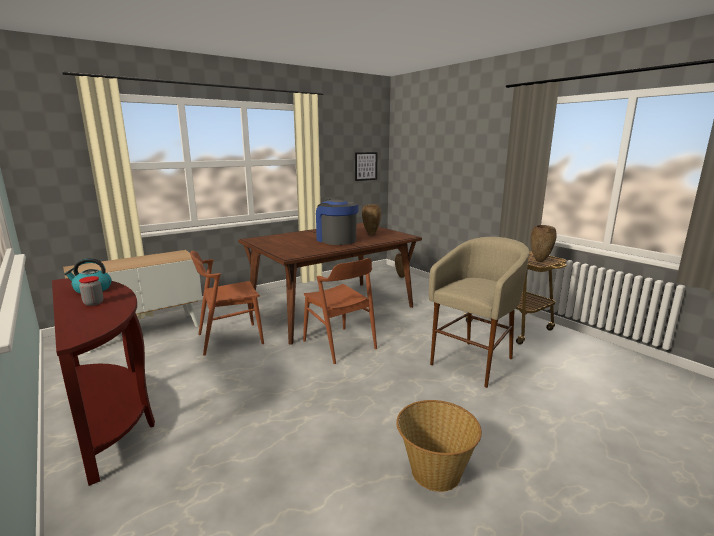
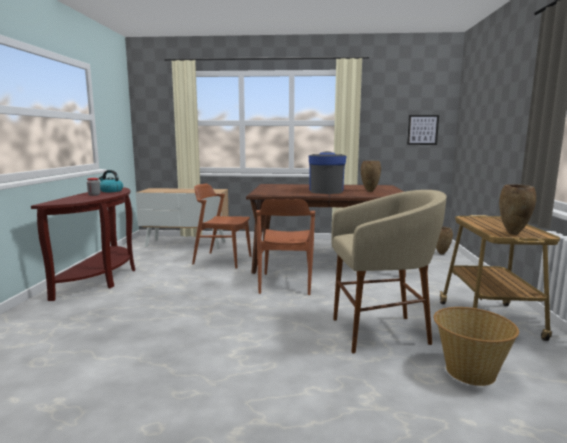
camera: 40 degrees right, 5 degrees down
(435, 472) = (195, 379): basket -> basket (469, 372)

